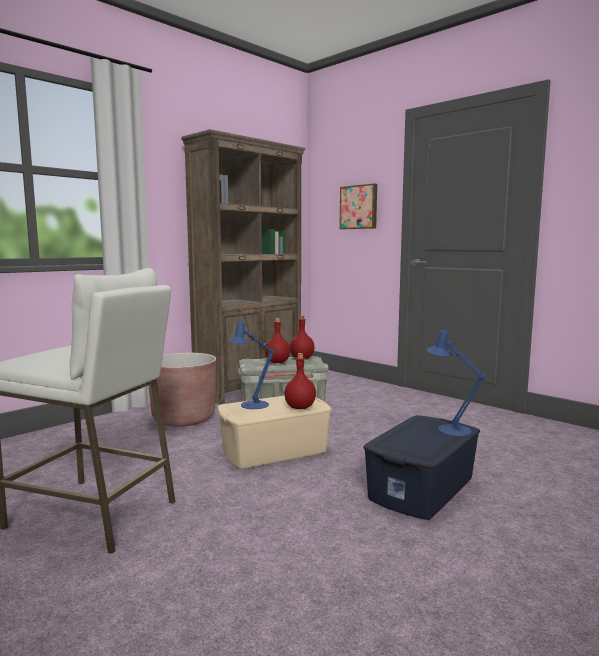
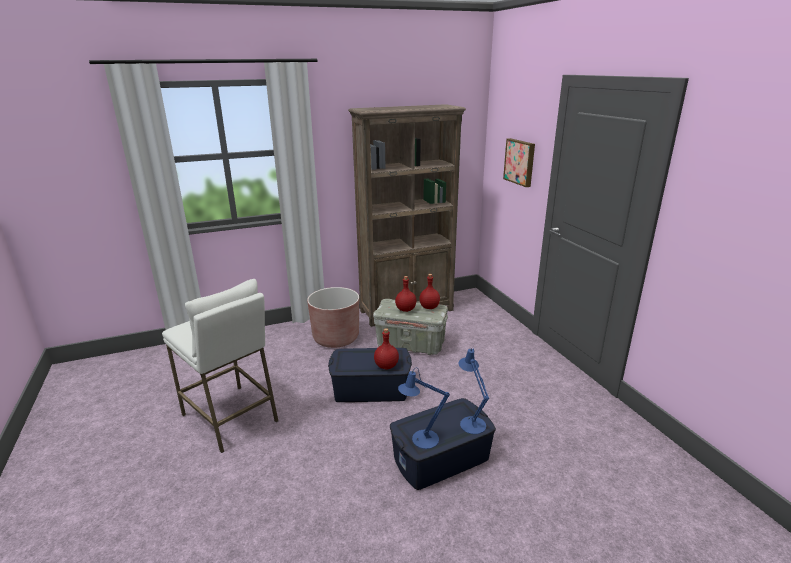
camera: 25 degrees right, 15 degrees up
(251, 405) = (355, 355): blue table lamp -> blue table lamp (421, 440)
(274, 450) = (370, 389): beige storage box -> blue storage box

